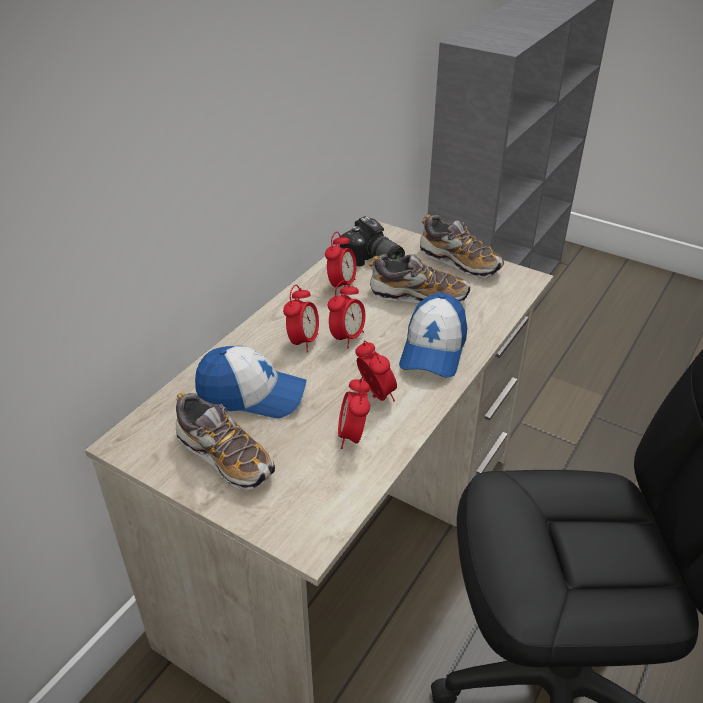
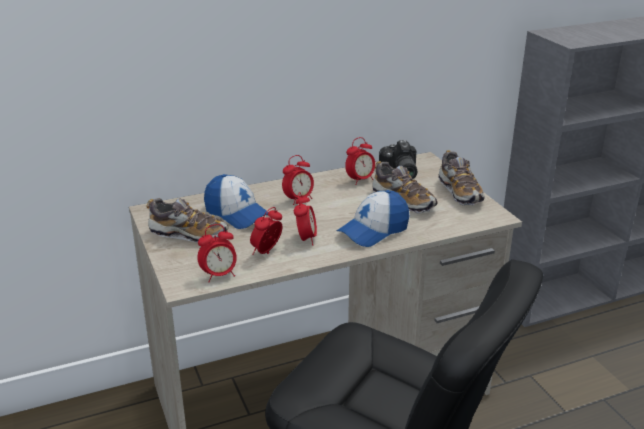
camera: 35 degrees right, 10 degrees down
(225, 457) = (188, 234): shoe -> shoe turned 60 degrees counterclockwise
(347, 338) = (327, 206): alarm clock -> alarm clock (219, 275)

